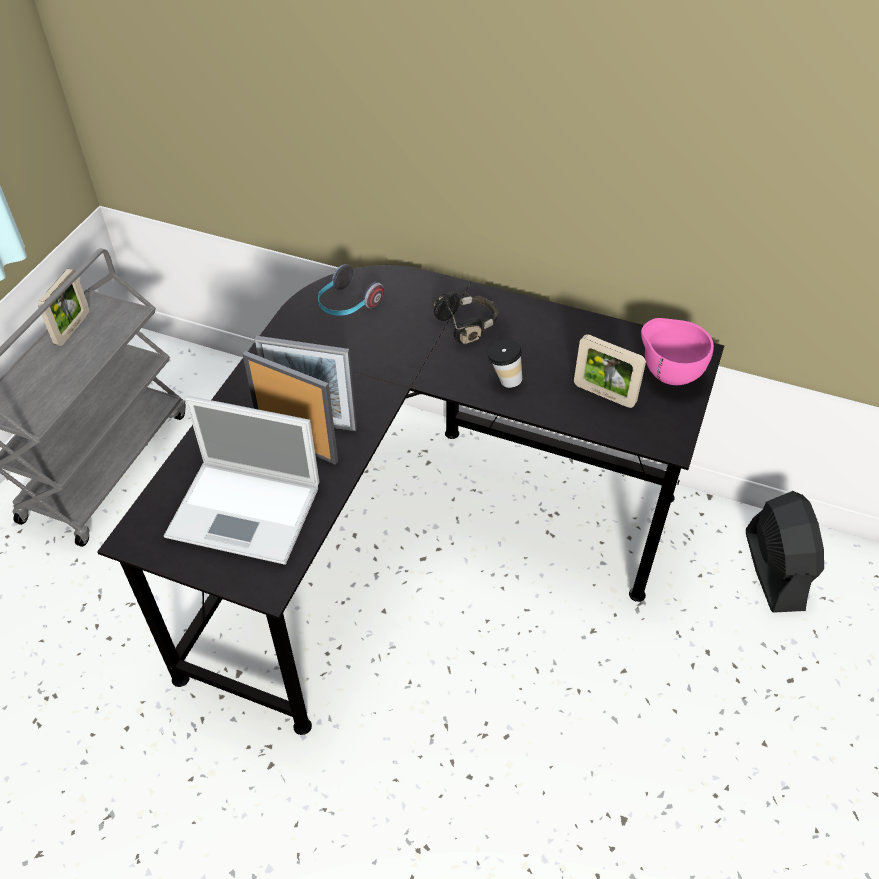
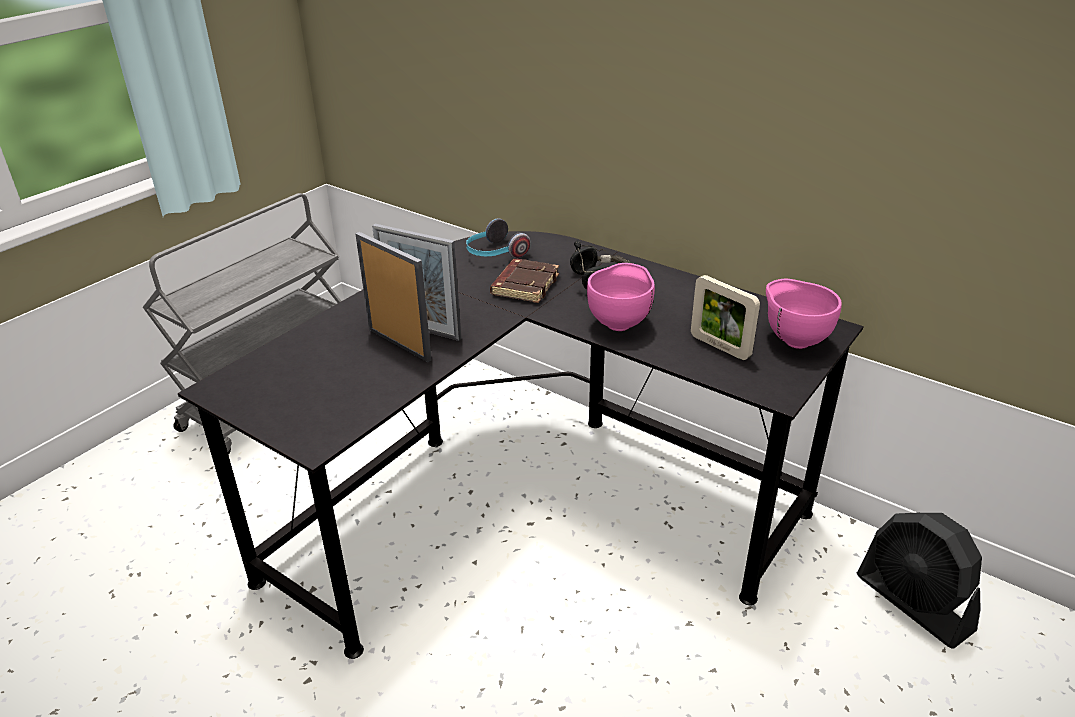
camera: 15 degrees right, 15 degrees down
(72, 328) = (263, 261): picture frame -> none
(247, 511) = (327, 384): laptop -> none
(393, 344) = (524, 285): none -> brown book
(503, 380) = (620, 323): cup -> pink bowl
(773, 569) = (914, 603): black fan -> black fan turned 135 degrees clockwise

